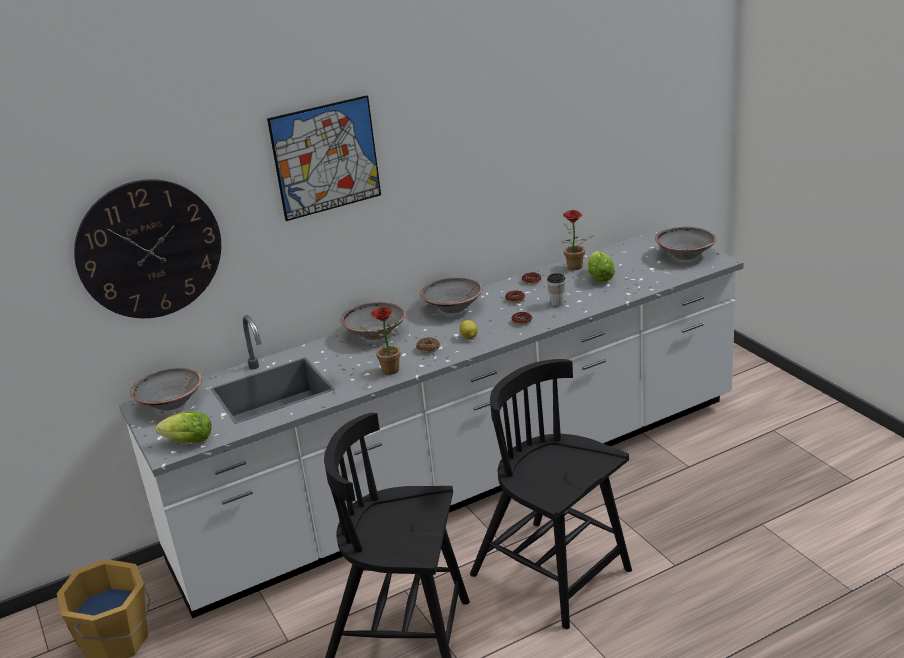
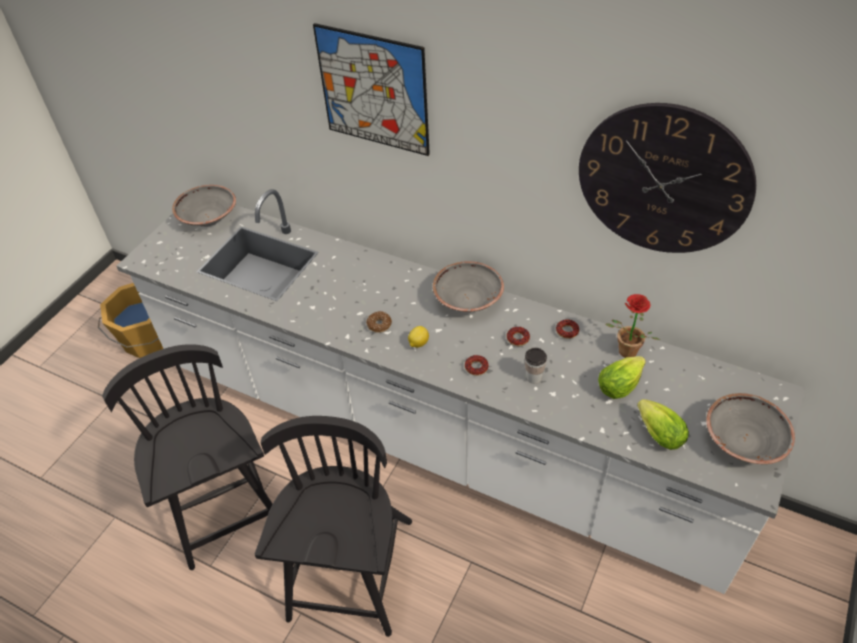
camera: 55 degrees right, 20 degrees up
(149, 249) = (214, 90): wall clock -> wall clock (663, 181)
(186, 441) = (159, 260): lettuce -> lettuce (656, 432)
(375, 334) = (384, 273): grey bowl -> none
(386, 370) = (325, 317): potted plant -> none

